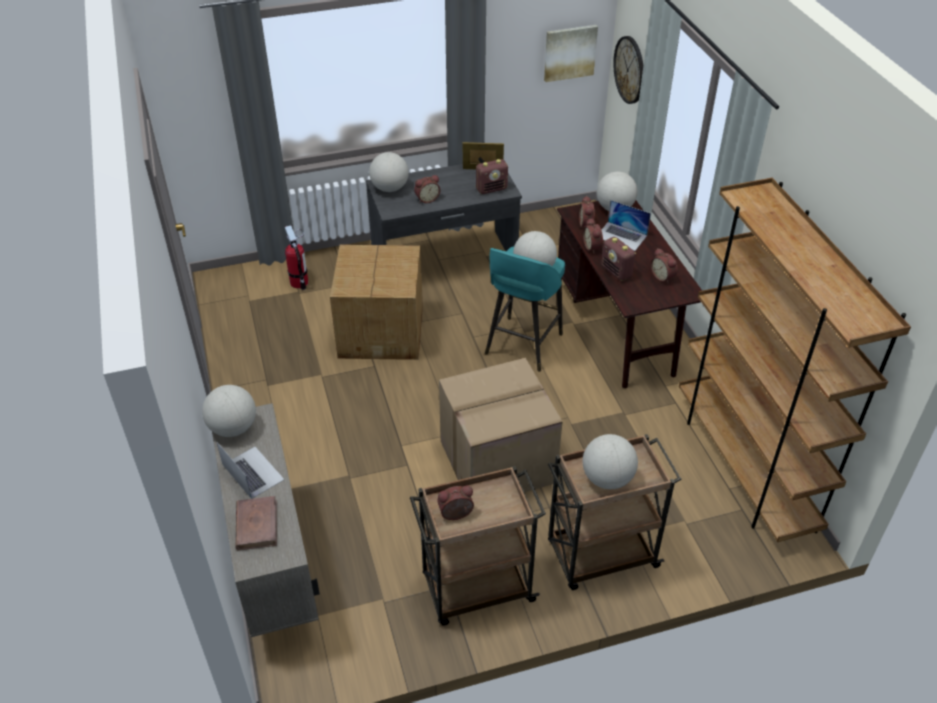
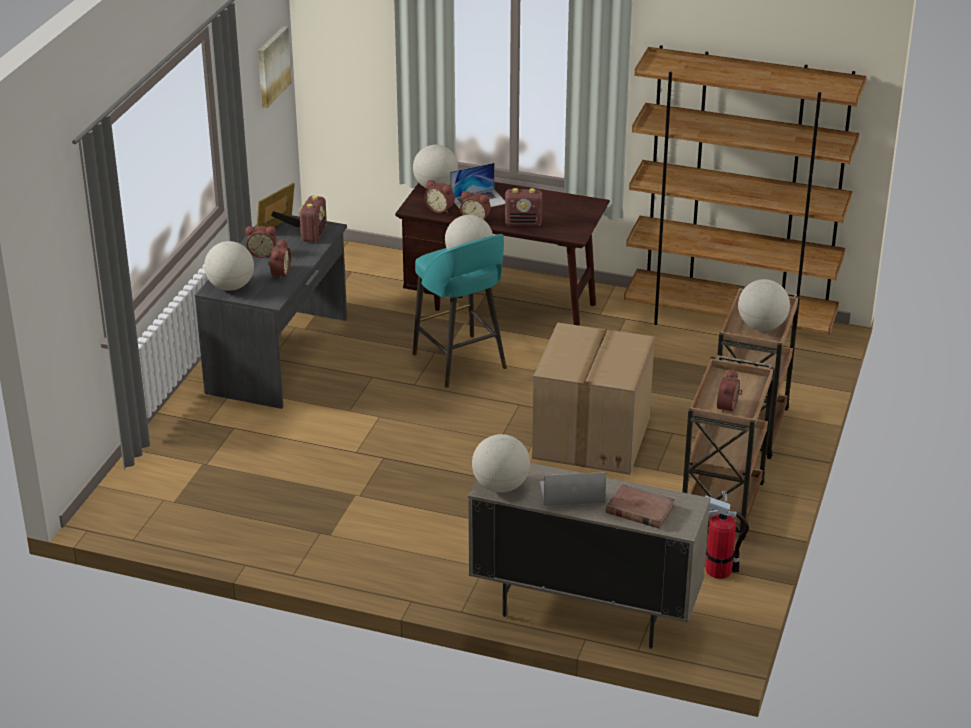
camera: 55 degrees left, 10 degrees down
(299, 282) = (188, 457): fire extinguisher -> fire extinguisher (719, 570)
(382, 330) = (337, 433): cardboard box -> none
(630, 70) = (344, 54): wall clock -> none
(663, 276) = (557, 206): alarm clock -> alarm clock (262, 253)

